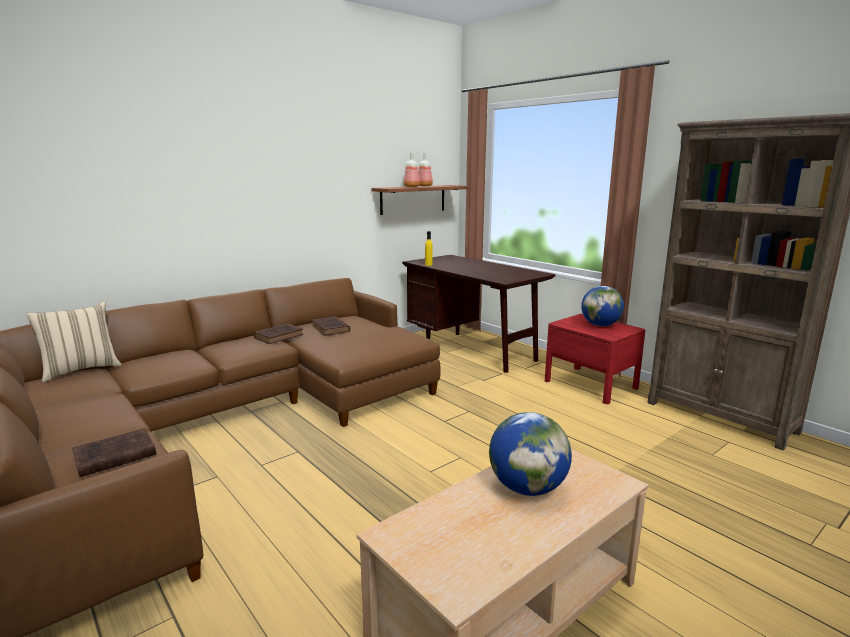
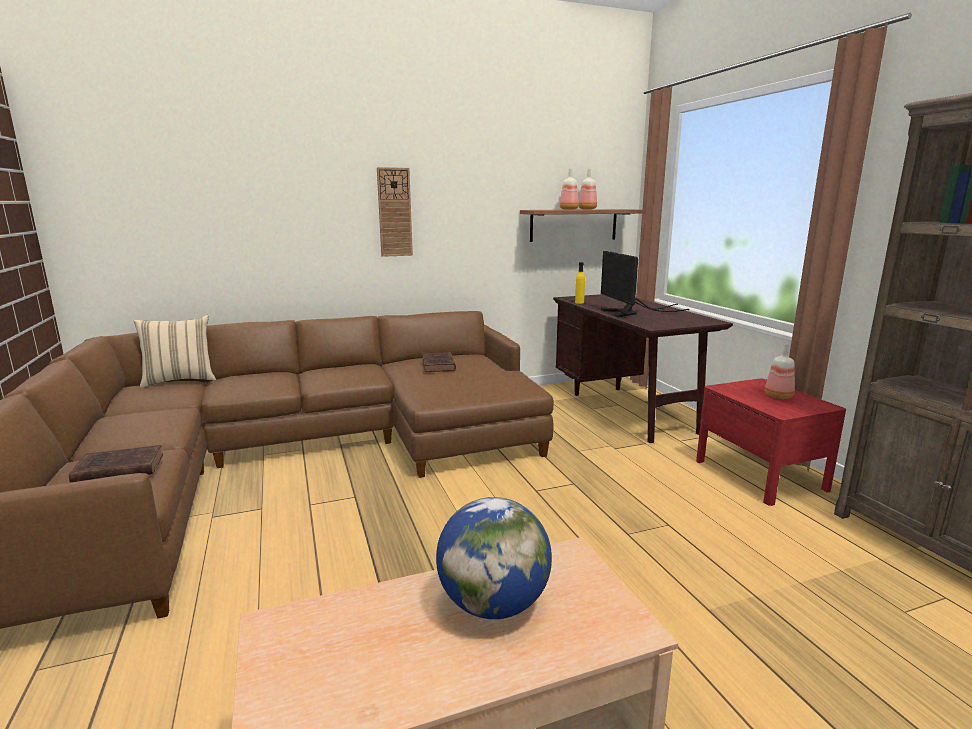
camera: 20 degrees right, 0 degrees up
(268, 193) = (394, 212): none -> wall clock
(280, 336) = (382, 368): brown book -> none
(476, 270) = (631, 312): none -> monitor
(600, 325) = (778, 396): globe -> bottle

